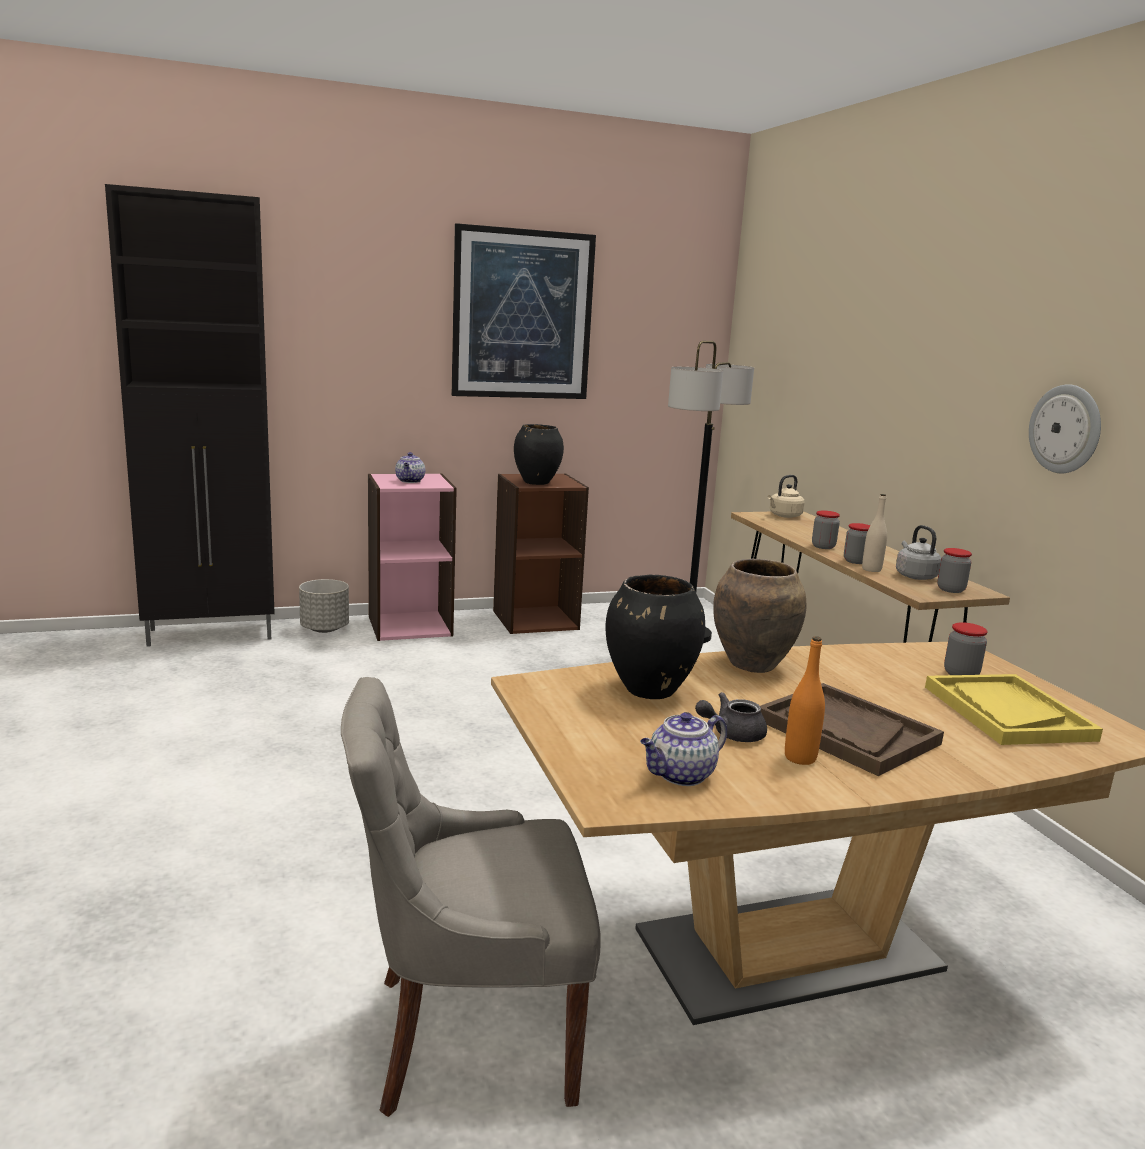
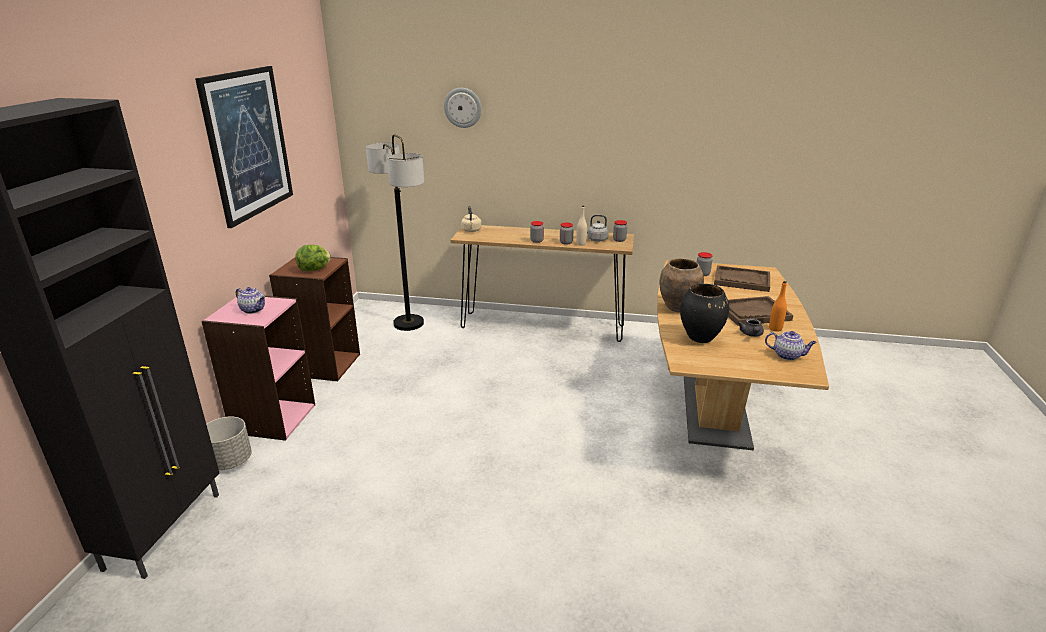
camera: 60 degrees left, 10 degrees up
(467, 1035) = (744, 513): grey chair -> none
(536, 482) = (315, 269): black vase -> lettuce
(680, 775) = (788, 355): teapot -> teapot turned 60 degrees counterclockwise
(1006, 712) = (741, 280): yellow tray -> brown tray
(1066, 429) = (647, 154): wall clock -> wall clock (463, 107)

